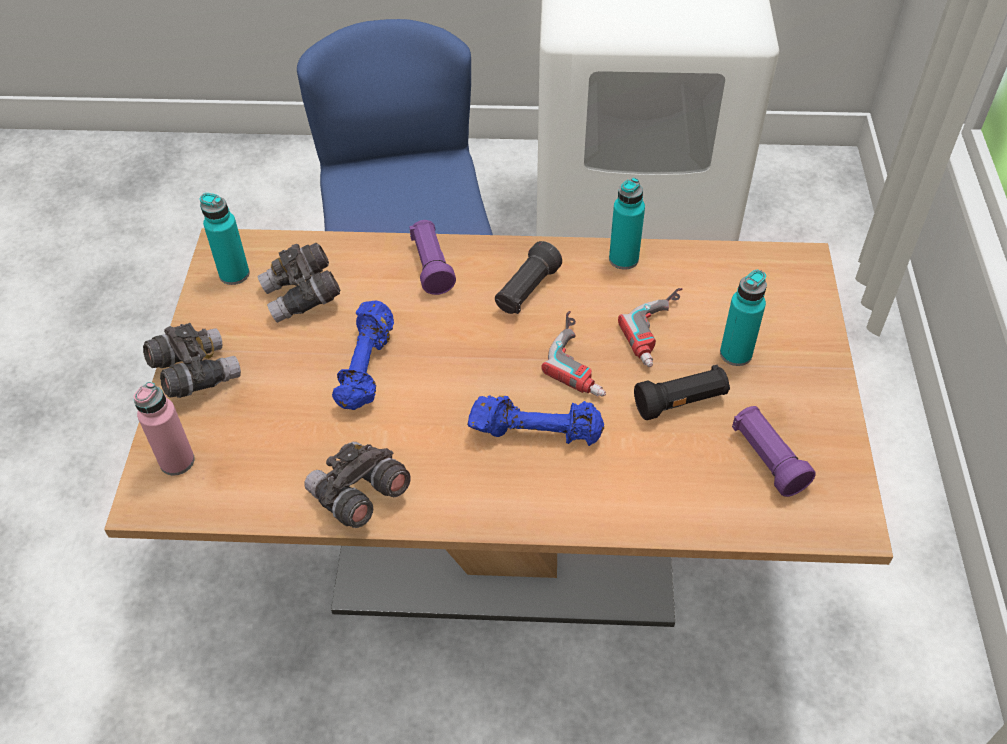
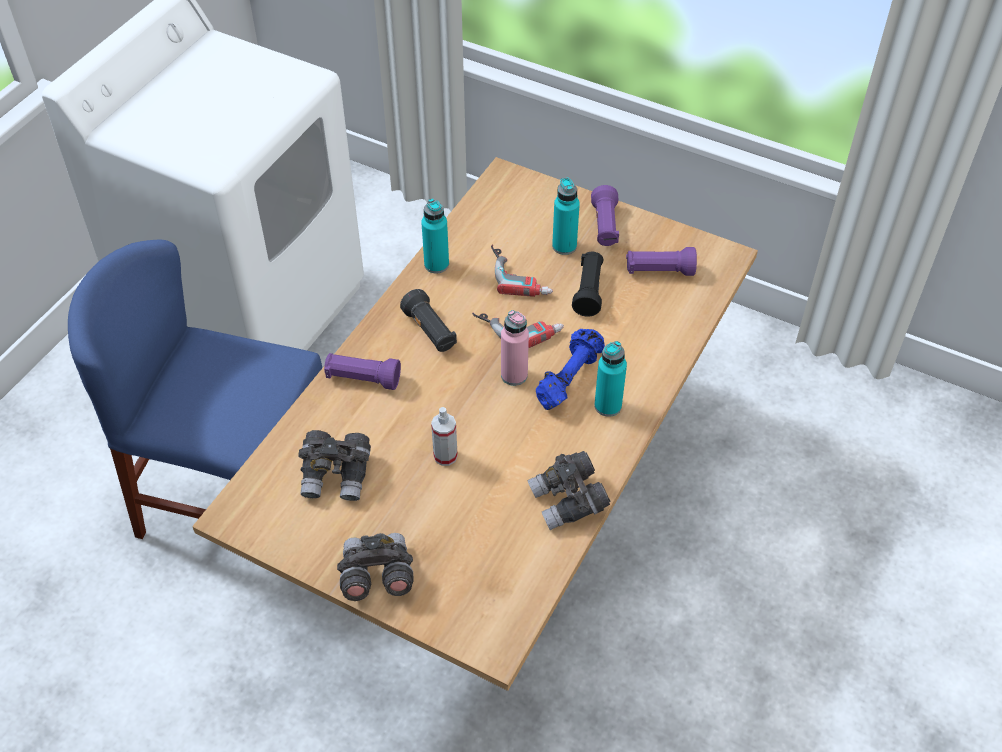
camera: 65 degrees left, 0 degrees up
(177, 461) = (466, 614): pink bottle -> pink bottle (514, 375)
(234, 274) = (274, 516): turquoise bottle -> turquoise bottle (608, 406)
(367, 368) = (445, 456): blue dumbbell -> spray bottle
(799, 379) = (605, 226): none -> purple flashlight

